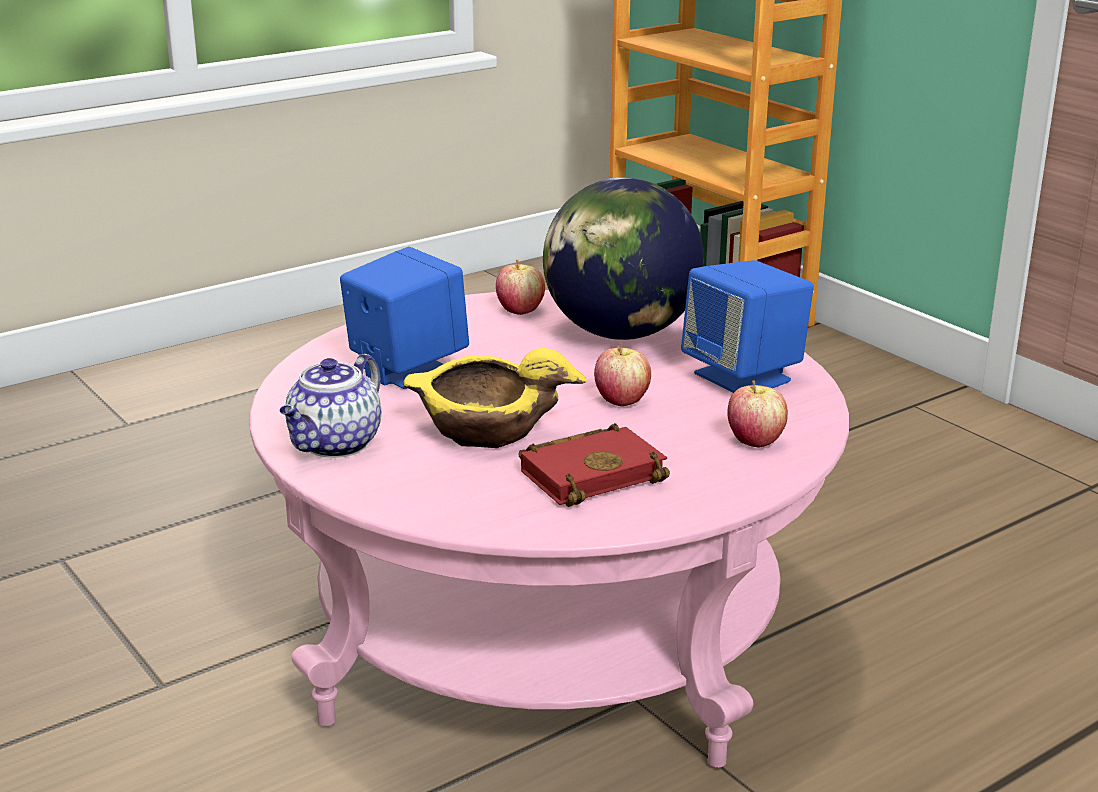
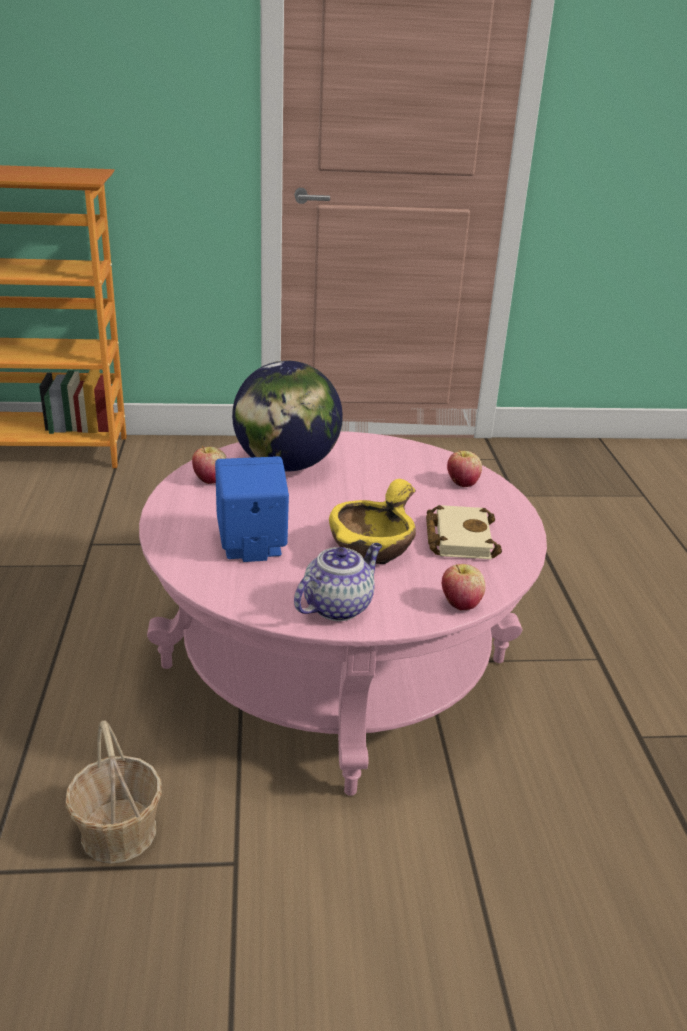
camera: 60 degrees left, 5 degrees up
(153, 602) = (118, 832): none -> basket
(335, 445) = (338, 606): teapot -> teapot turned 105 degrees counterclockwise
(593, 473) = (458, 537): red book -> beige book
(621, 400) = (377, 497): apple -> apple (460, 604)
(744, 377) = (385, 457): blue speaker -> none

